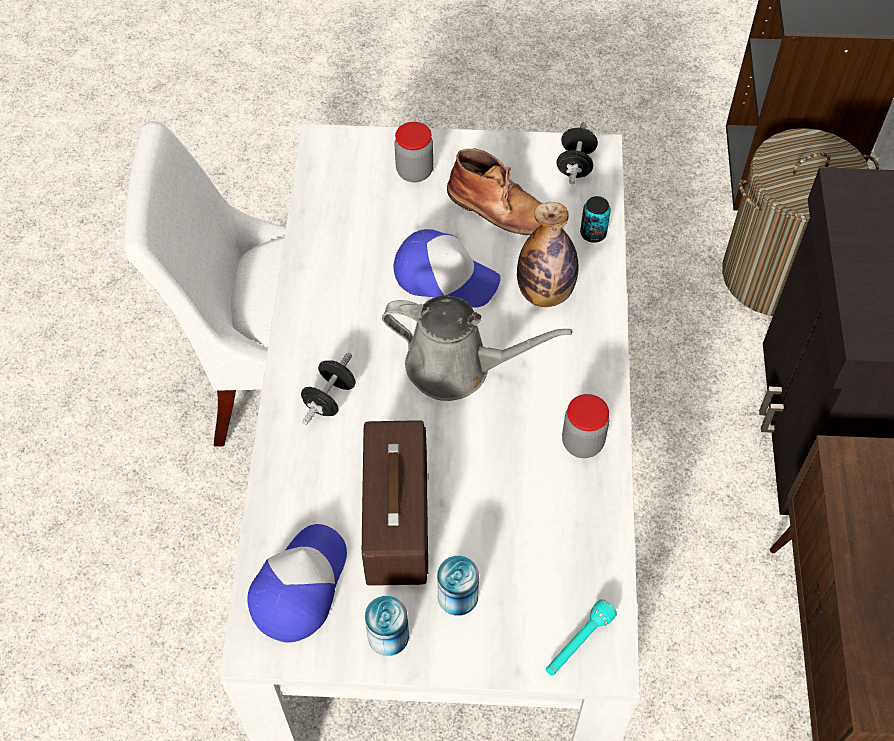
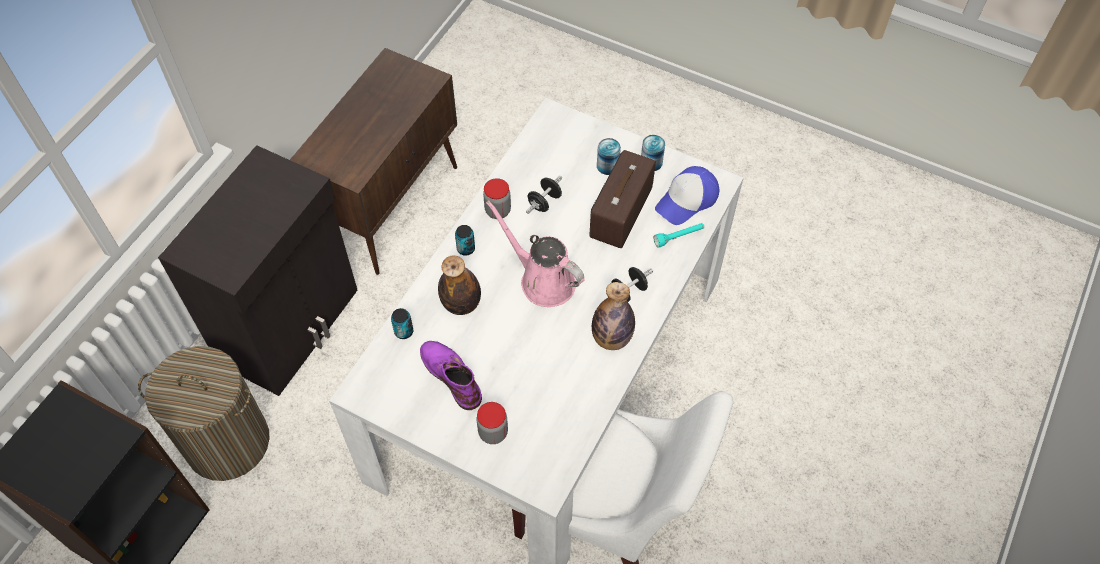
camera: 155 degrees left, 0 degrees up
(324, 327) = (611, 338): none -> bottle
(445, 276) = (517, 341): cap -> none
(457, 367) = (543, 280): grey watering can -> pink watering can
(502, 209) = (451, 375): brown boot -> purple boot
(575, 165) = (378, 388): black dumbbell -> black dumbbell (544, 202)
(578, 643) = (560, 126): turquoise flashlight -> turquoise flashlight (679, 237)
(589, 367) = (466, 249): none -> can

